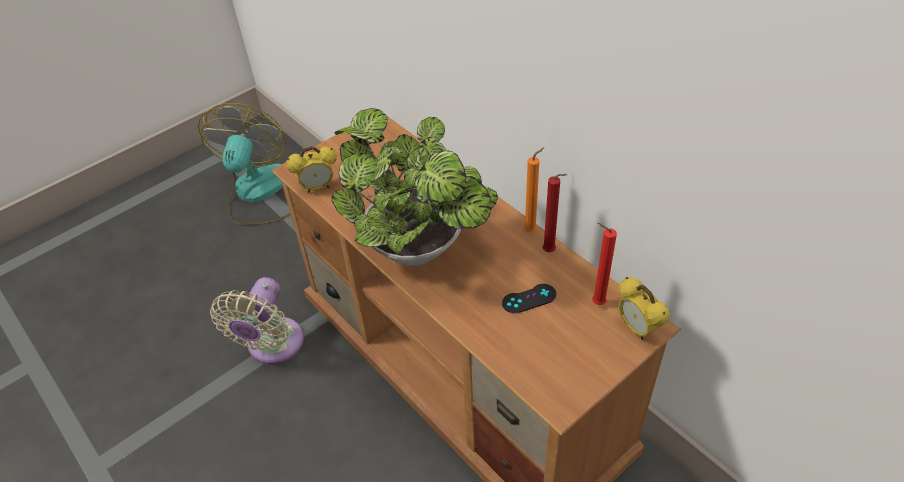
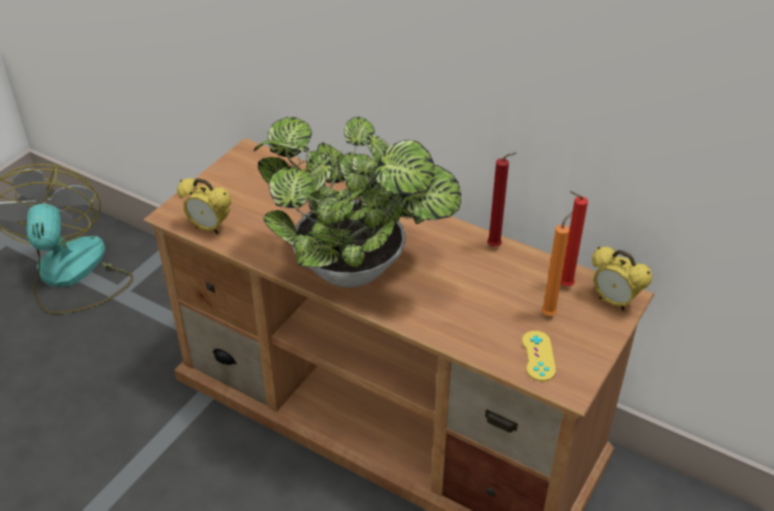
camera: 20 degrees left, 5 degrees down
(273, 346) = (156, 442): beige fan -> none
(317, 187) = (209, 228): alarm clock -> alarm clock turned 60 degrees clockwise
(529, 299) = (494, 295): black game controller -> none
(532, 231) = (467, 230): orange candle -> orange candle (550, 313)
(543, 366) = (538, 356): none -> yellow game controller

